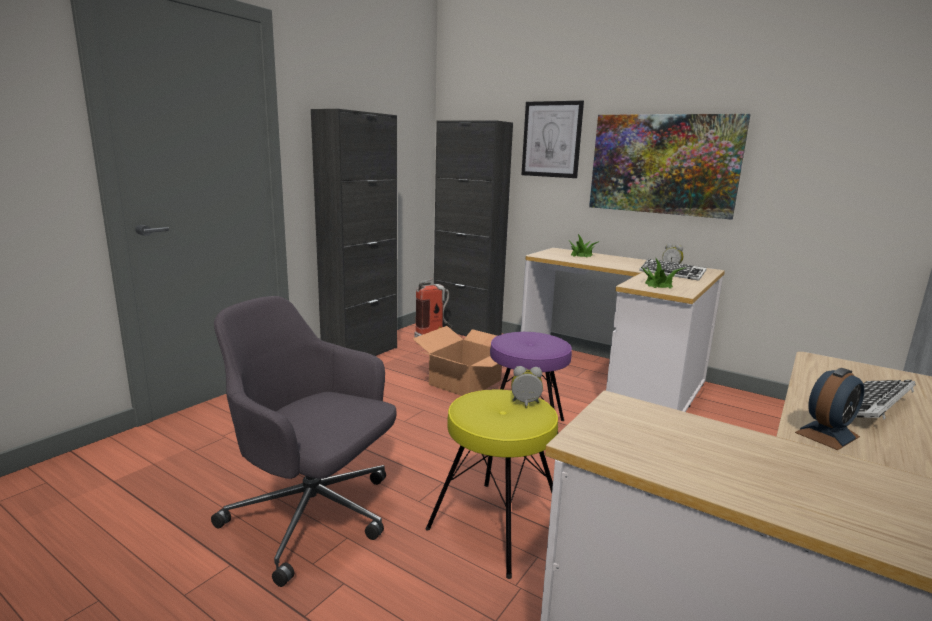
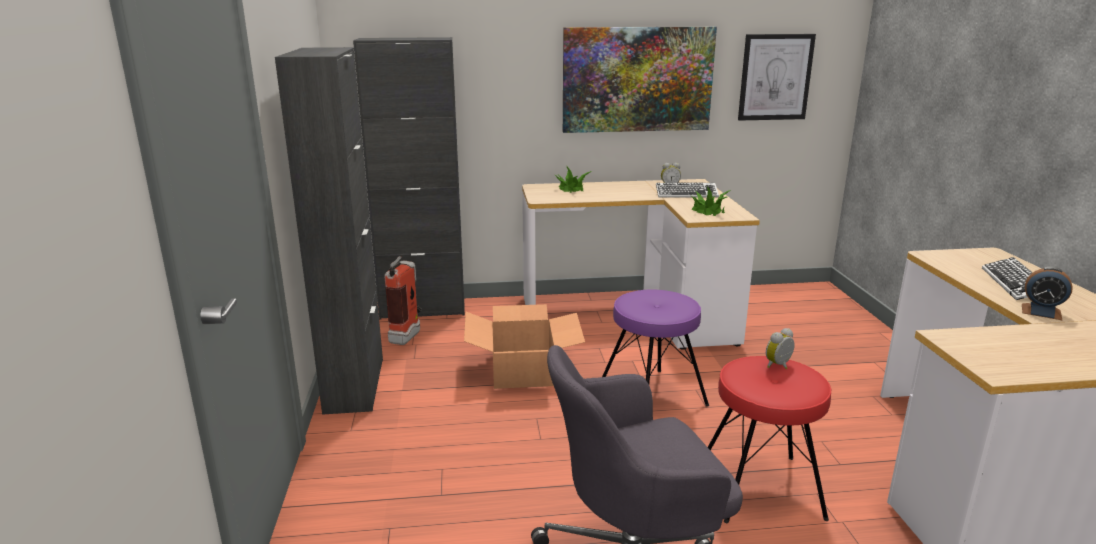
camera: 40 degrees left, 5 degrees up
(496, 525) = (759, 487): yellow stool -> red stool
(551, 139) = (505, 56): picture -> picture (775, 77)
(827, 434) = (1041, 312): alarm clock -> alarm clock turned 105 degrees clockwise

